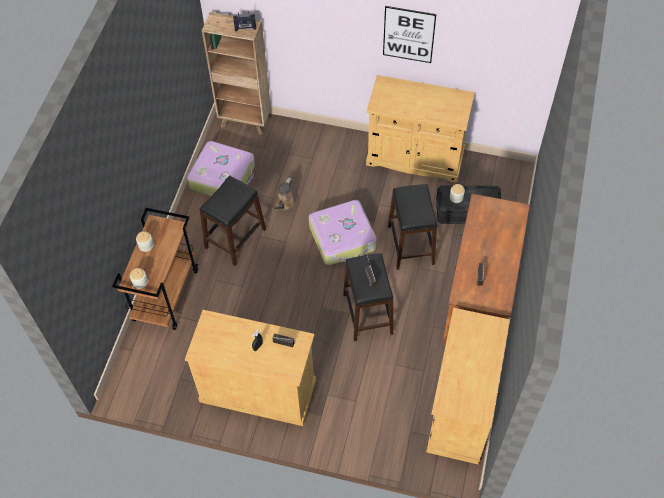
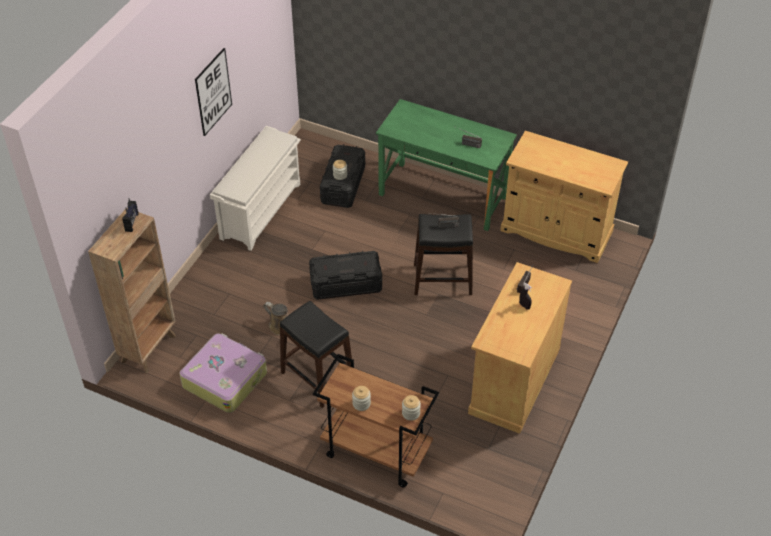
camera: 80 degrees left, 10 degrees down
(343, 238) = (345, 284): suitcase -> black storage box
(410, 245) = (370, 234): black stool -> none
(415, 157) = (260, 210): beige cabinet -> white shoe rack
(480, 297) = (443, 196): brown desk -> green desk

